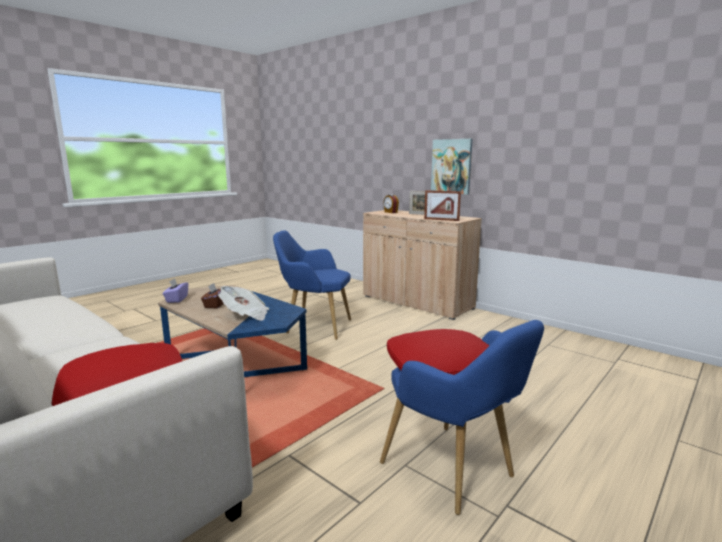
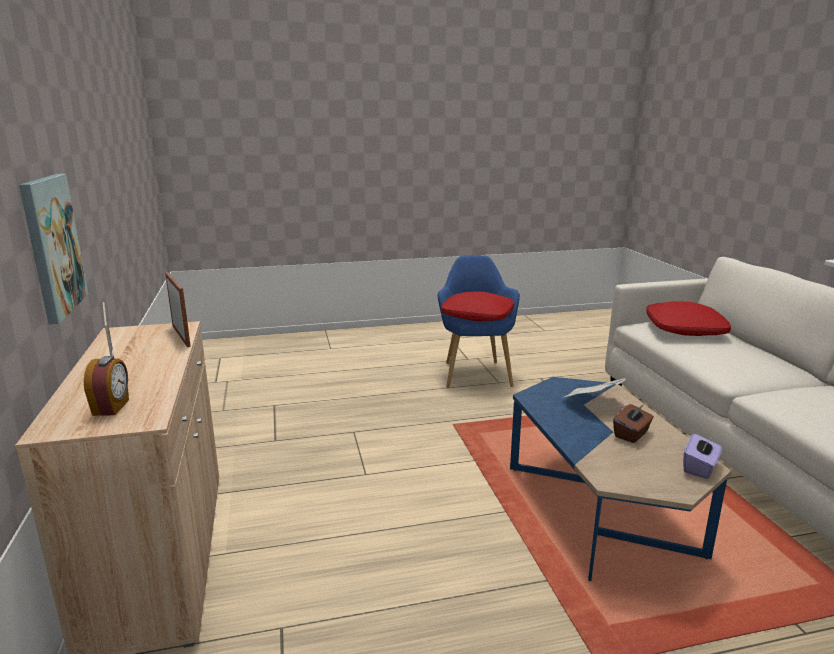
camera: 145 degrees left, 5 degrees up
(314, 326) = (430, 557): blue armchair -> none

